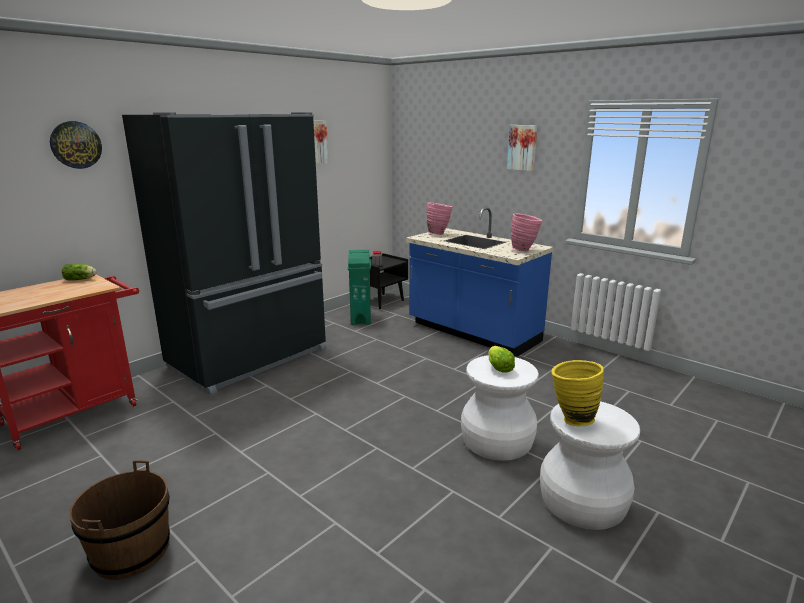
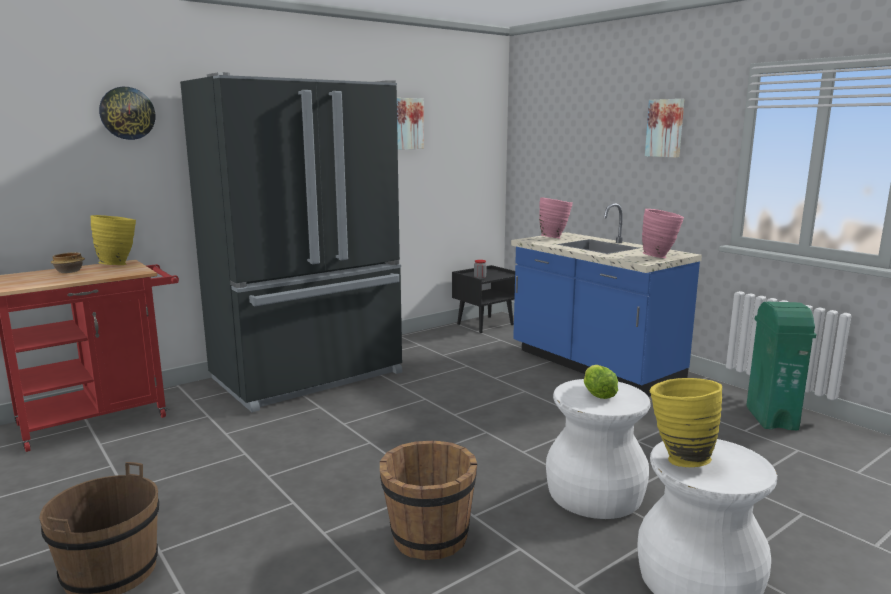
camera: 10 degrees right, 5 degrees down
(38, 290) = (69, 271): none -> bowl
(81, 279) = (119, 264): lettuce -> yellow vase
(361, 319) = (454, 342): green trash can -> green trash can (771, 418)
(383, 490) = (428, 538): none -> brown bucket

